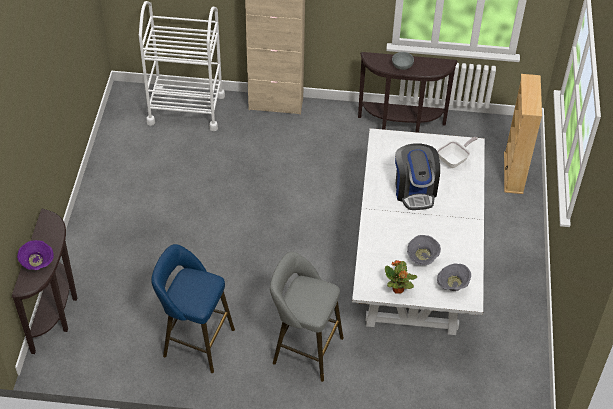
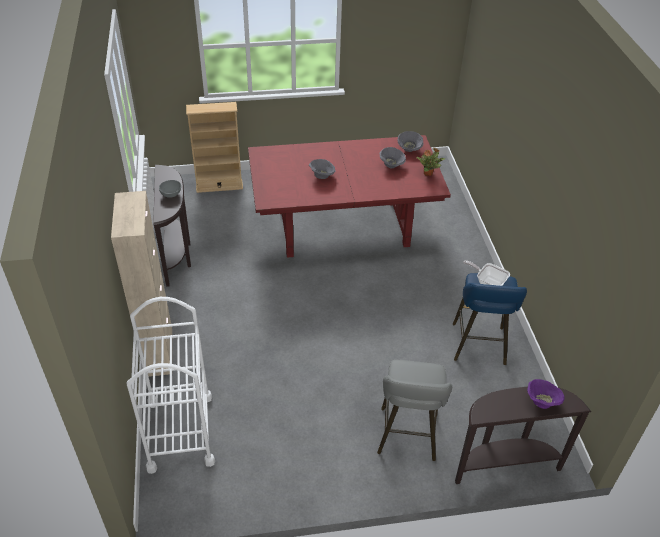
camera: 105 degrees left, 5 degrees down
(304, 349) = (449, 277): grey stool -> grey stool (407, 437)
(414, 271) = (344, 227): white dining table -> red dining table
(415, 190) = (322, 176): coffee machine -> grey bowl
(454, 160) = (279, 159): frying pan -> frying pan (488, 282)

